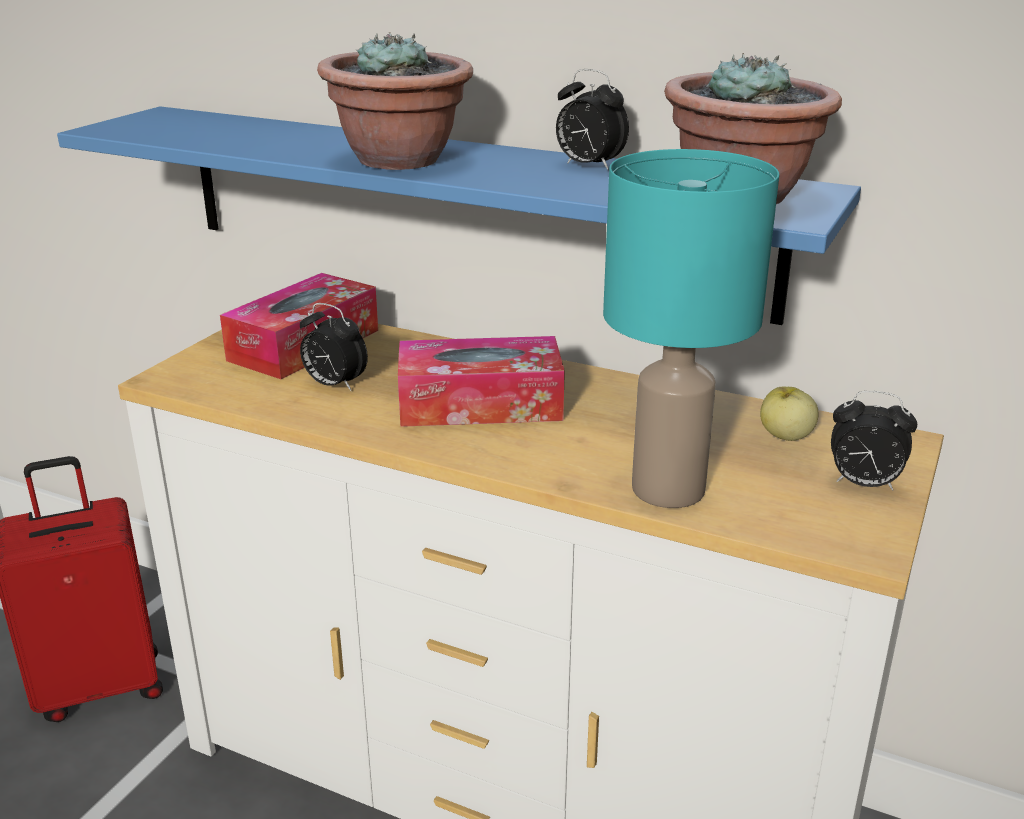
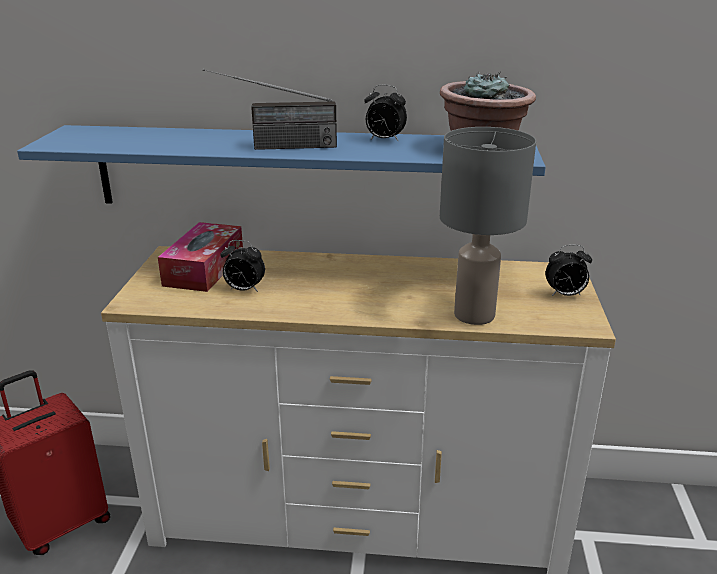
camera: 20 degrees left, 0 degrees up
(400, 160) = (273, 147): potted plant -> radio
(480, 404) = (339, 287): tissue box -> none
(667, 488) = (473, 314): turquoise table lamp -> grey table lamp
(785, 436) = (511, 277): apple -> none

